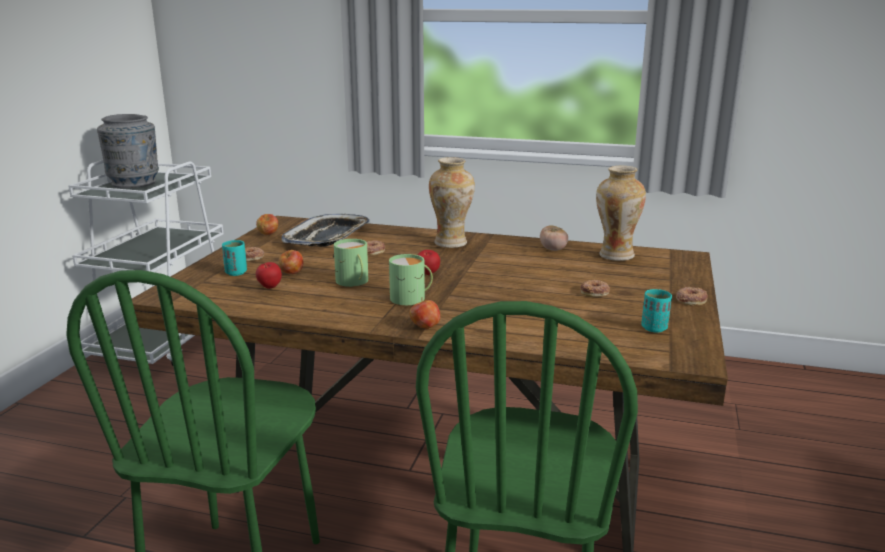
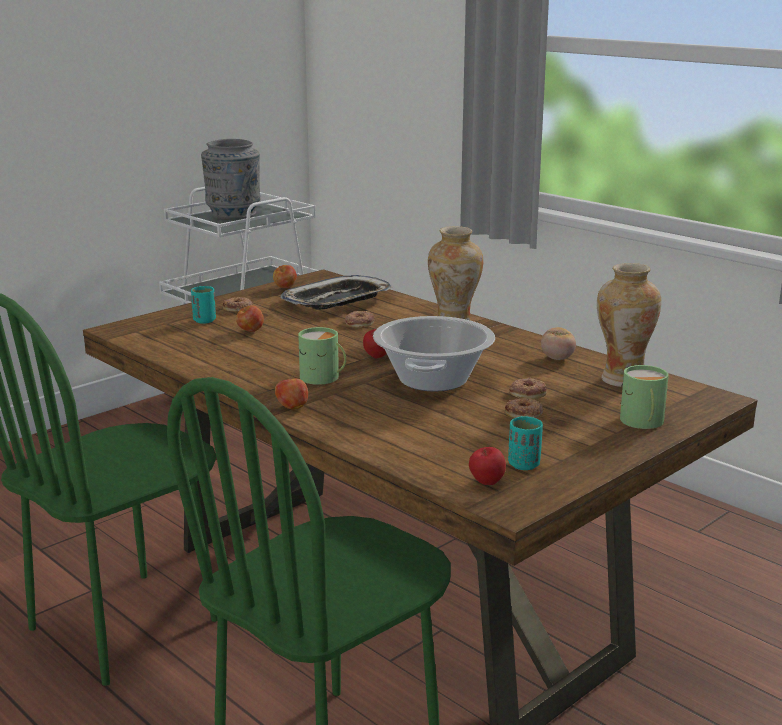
camera: 30 degrees right, 0 degrees up
(269, 288) = (212, 340): apple -> apple (486, 484)
(353, 281) = (294, 350): green mug -> green mug (642, 422)
(496, 282) = (434, 380): none -> cooking pot
(690, 300) = (624, 446): donut -> donut (527, 393)

